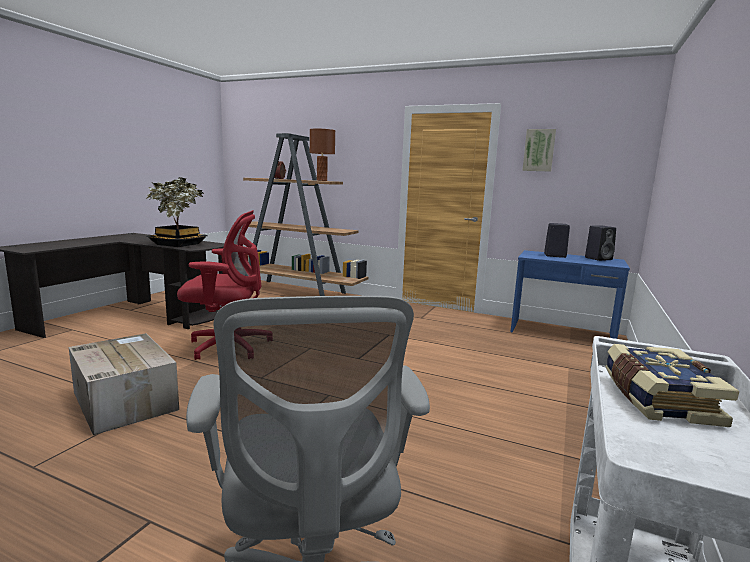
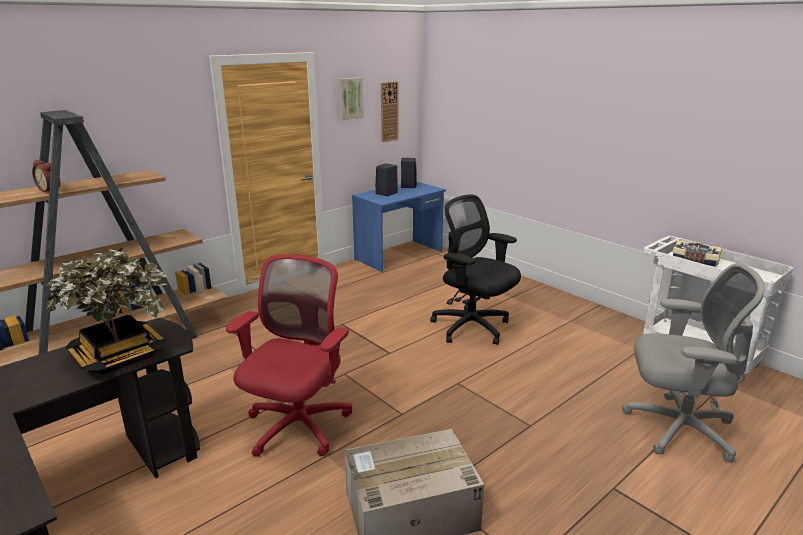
camera: 65 degrees left, 10 degrees up
(322, 180) = (135, 176): brown table lamp -> none
(454, 390) = (475, 328): none -> black office chair
(593, 170) = (389, 112): none -> wall clock

